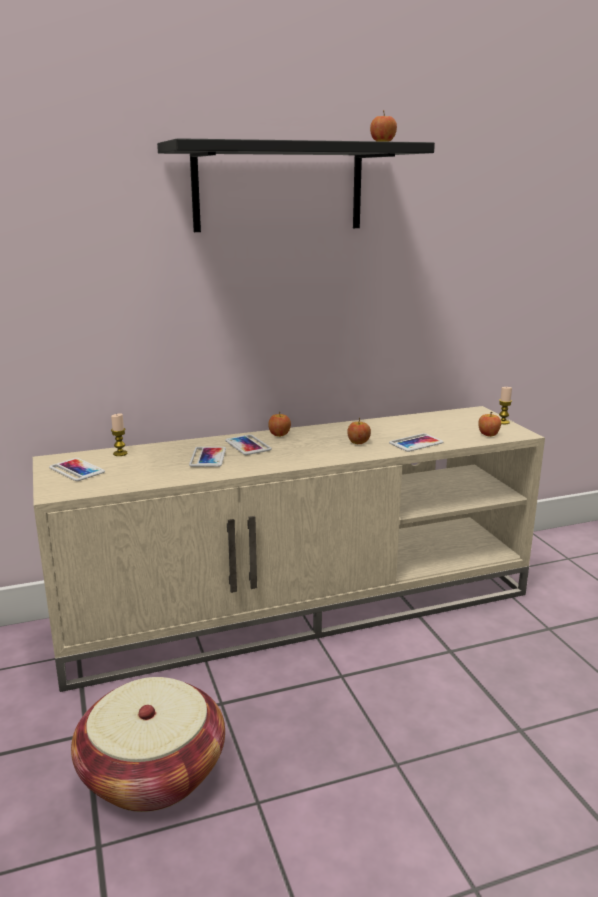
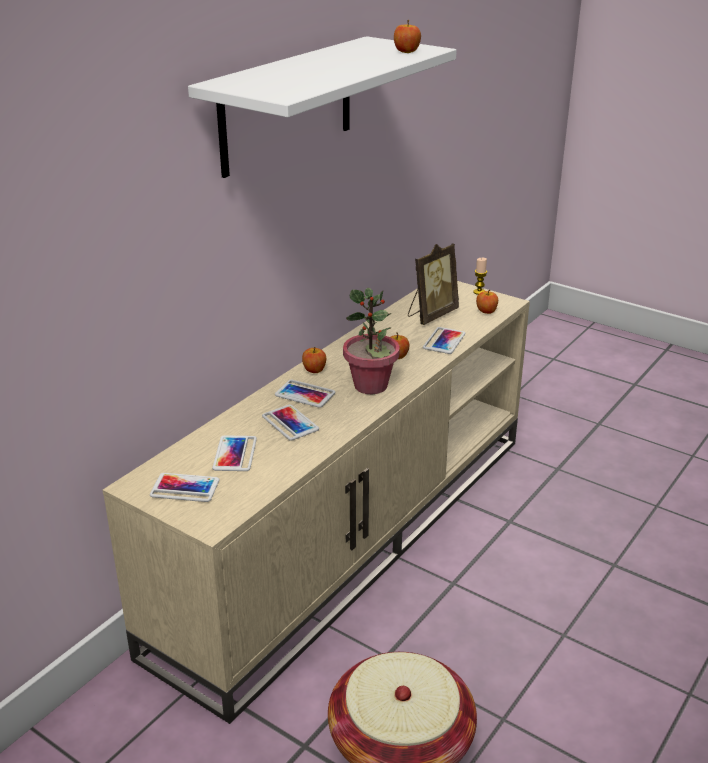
camera: 35 degrees left, 10 degrees up
(120, 453) = (195, 450): candle -> none
(140, 462) = (235, 454): none -> phone
(278, 188) = (287, 106): black shelf -> white shelf
(306, 453) = (371, 386): none -> potted plant
(432, 426) = (431, 315): none -> picture frame

